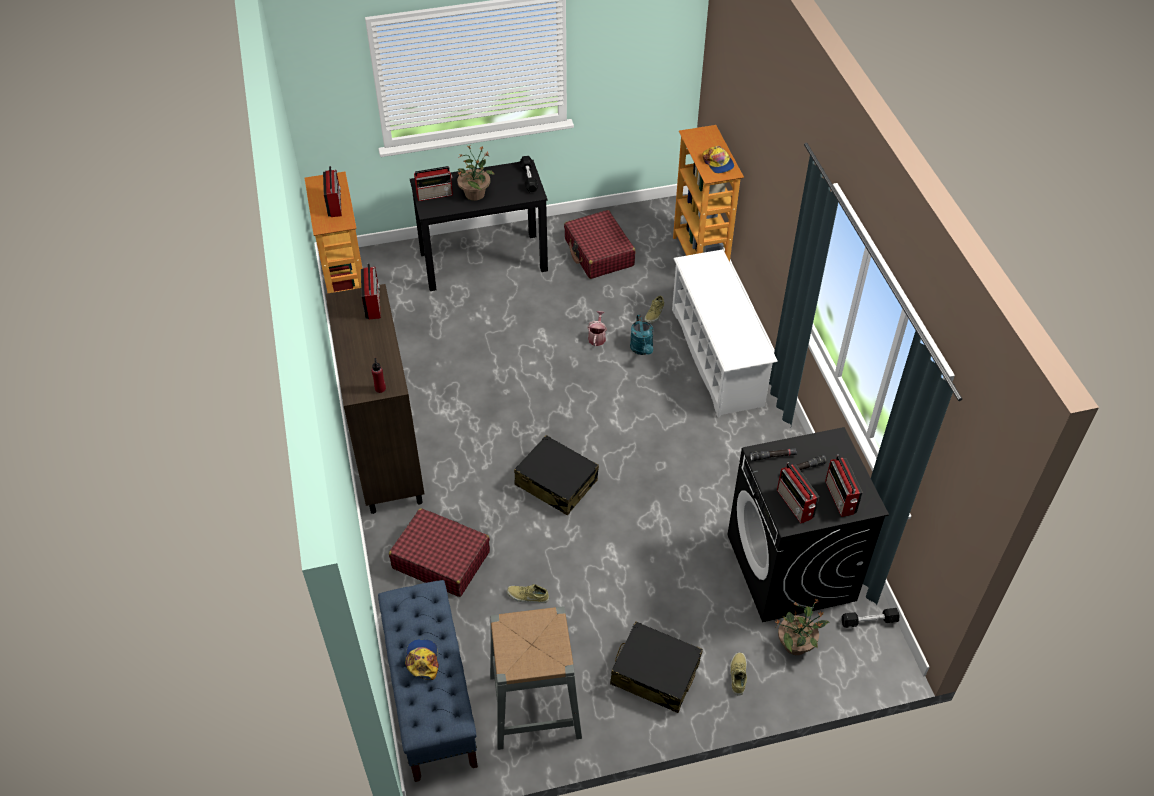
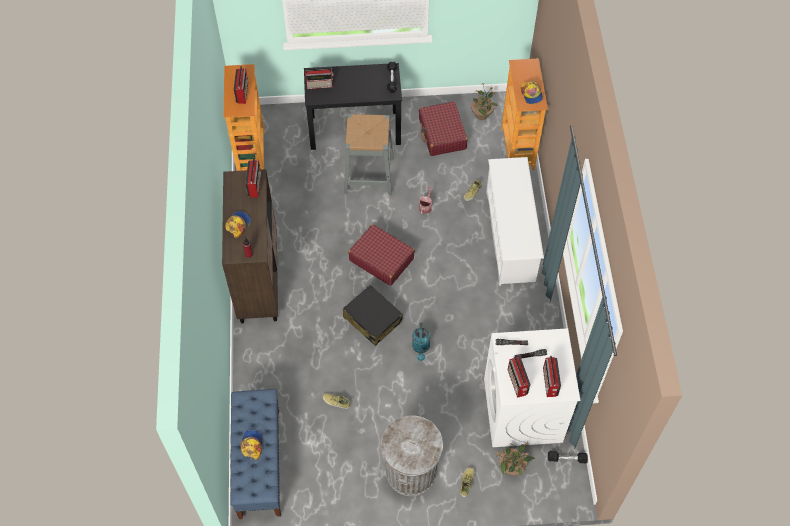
camera: 10 degrees right, 10 degrees up
(358, 354) = (238, 224): none -> cap
(441, 559) = (282, 365): red suitcase -> red suitcase (381, 259)
(475, 193) = (349, 88): potted plant -> potted plant (482, 114)
(535, 706) = (326, 481): grey stool -> grey stool (369, 175)
(642, 349) = (456, 221): turquoise watering can -> turquoise watering can (421, 348)
(655, 674) = (410, 472): black suitcase -> grey trash can
(791, 568) = (523, 411): black washing machine -> white washing machine

